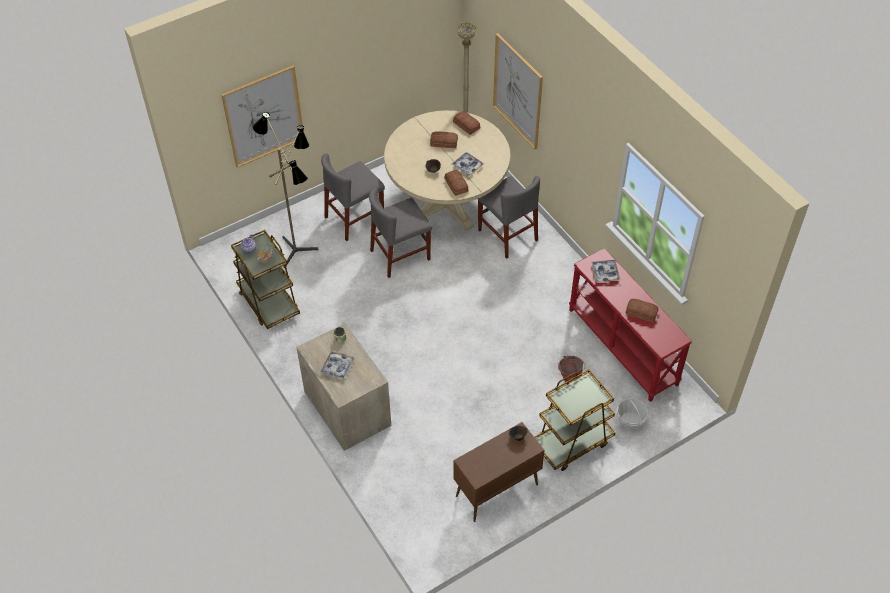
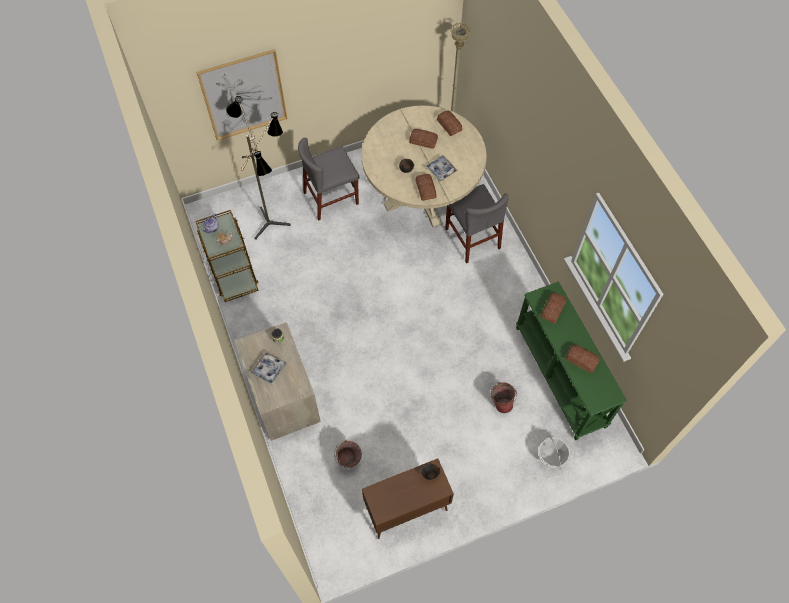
camera: 10 degrees right, 10 degrees up
(400, 255) = (366, 243): grey chair -> none
(428, 457) = (348, 461): none -> bucket
(517, 91) = (501, 103): picture -> none
(572, 442) = (490, 470): brown cart -> none
(605, 273) = (553, 309): tray -> bread
(623, 346) = (561, 376): red console table -> green console table

